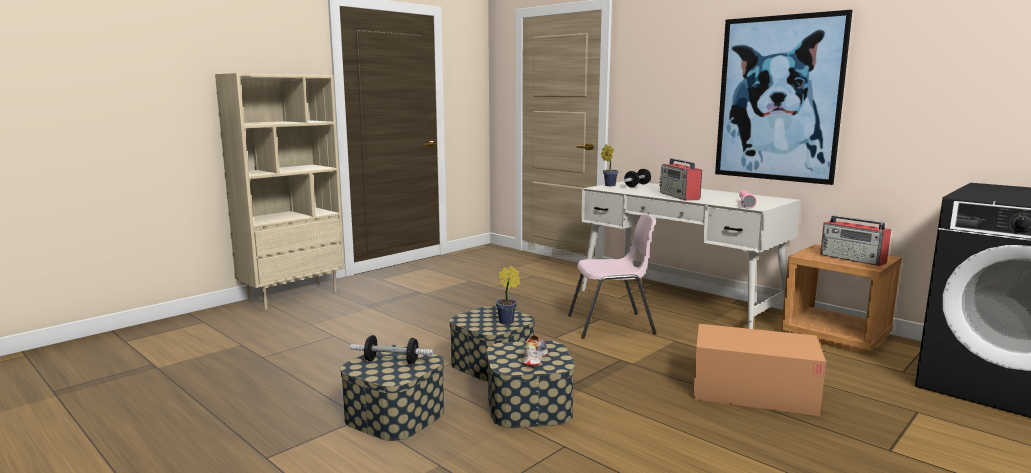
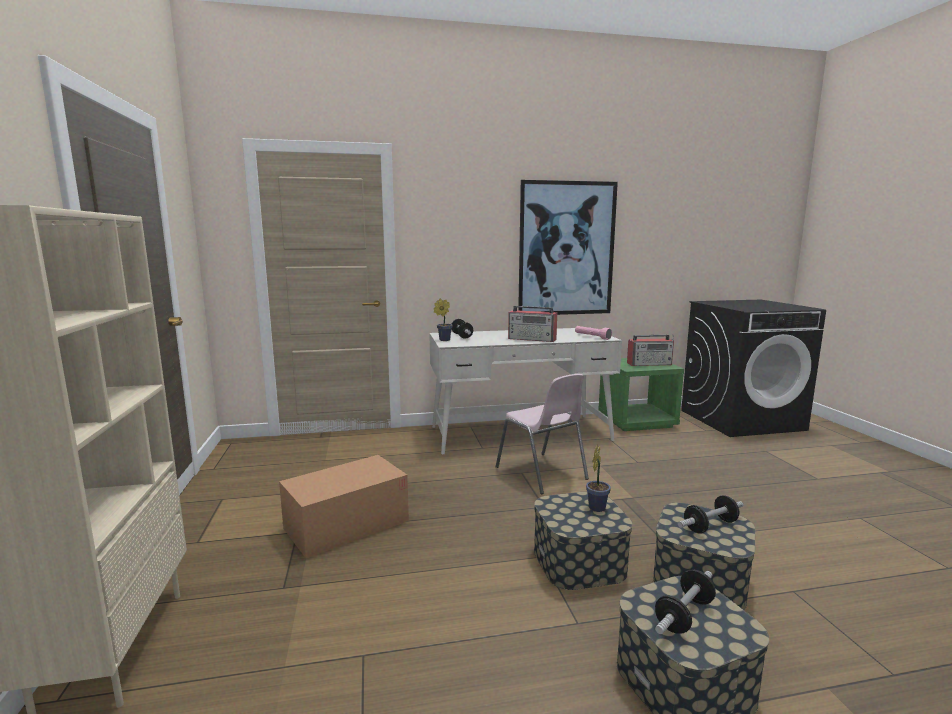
camera: 55 degrees left, 0 degrees up
(534, 357) = (710, 526): shoe -> dumbbell
(612, 325) = (542, 473): pink chair -> pink chair turned 120 degrees clockwise
(753, 392) = (715, 479): cardboard box -> cardboard box (347, 524)
(836, 335) = (637, 421): brown nightstand -> green nightstand

